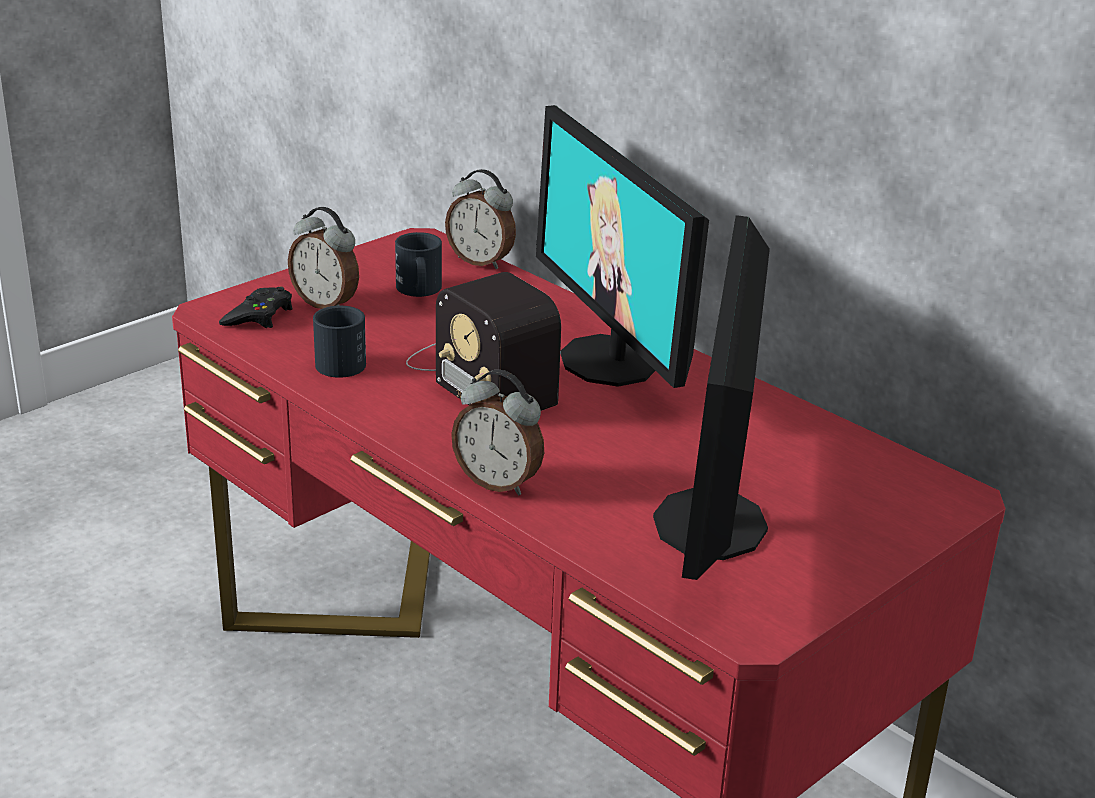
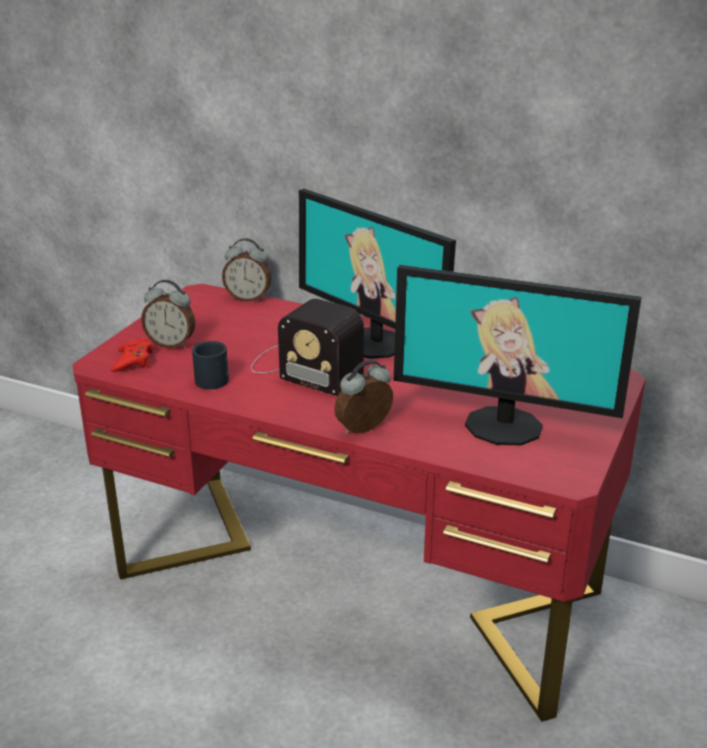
camera: 20 degrees left, 0 degrees up
(259, 316) = (133, 360): black game controller -> red game controller
(419, 291) = (224, 324): black mug -> none
(498, 482) = (365, 430): alarm clock -> alarm clock turned 135 degrees clockwise
(713, 524) = (504, 425): monitor -> monitor turned 60 degrees counterclockwise

